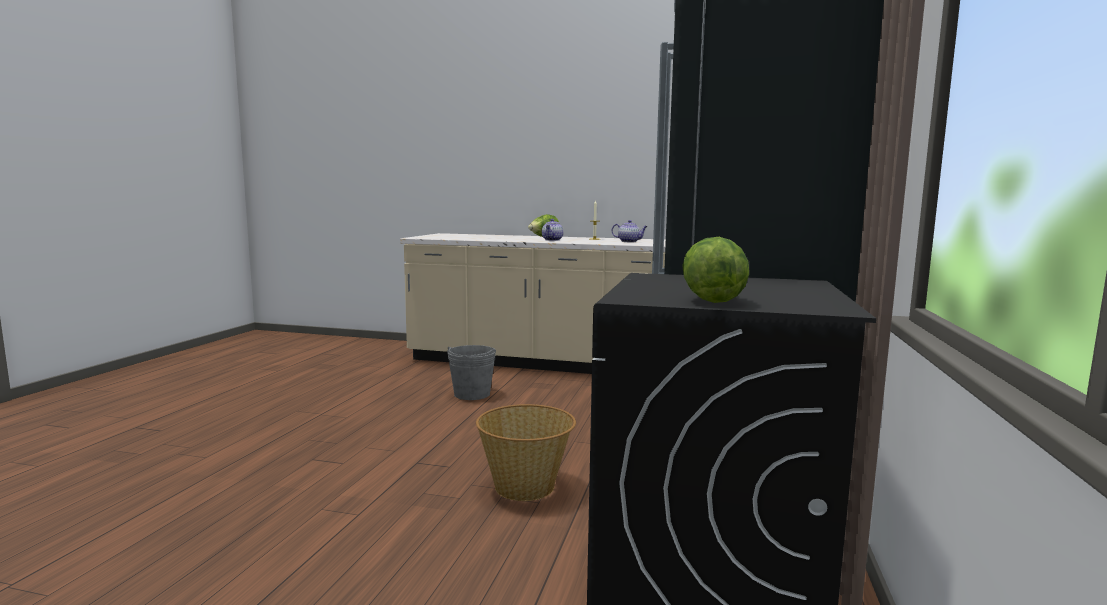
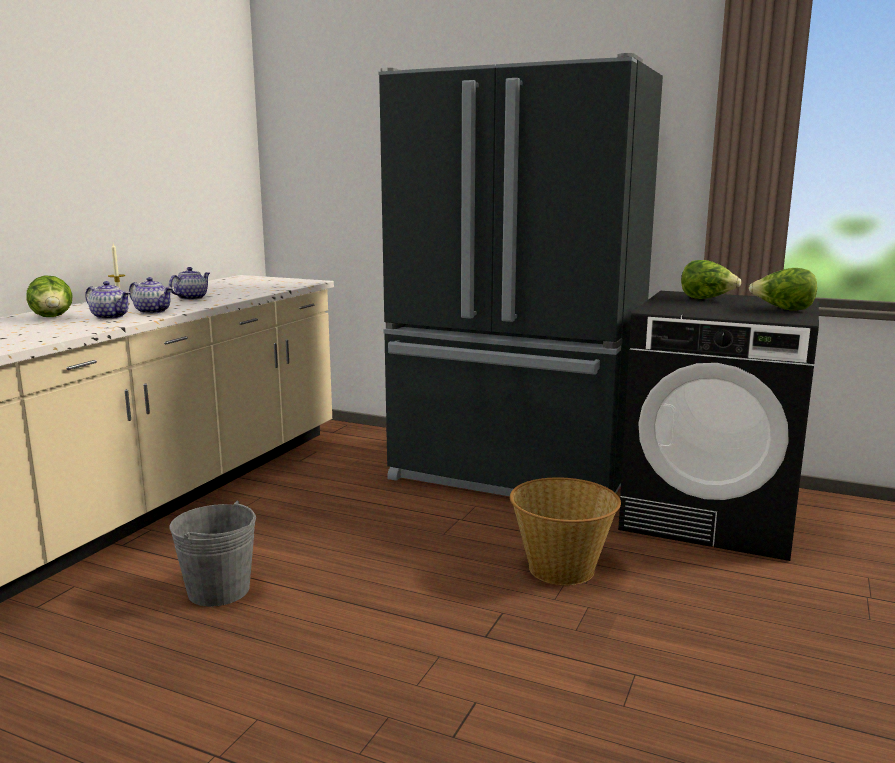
camera: 80 degrees left, 5 degrees up
(574, 241) = (153, 312): none -> teapot
(767, 287) = (707, 299): none -> lettuce

